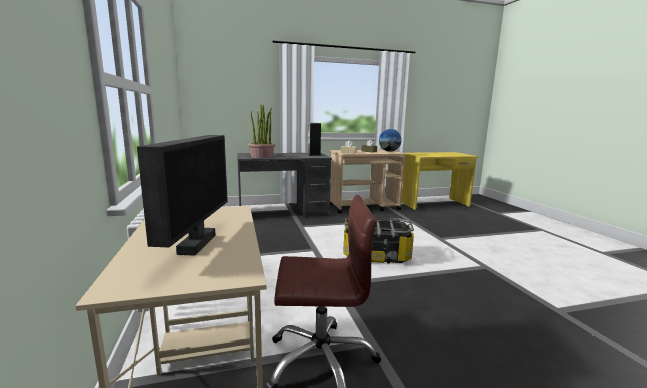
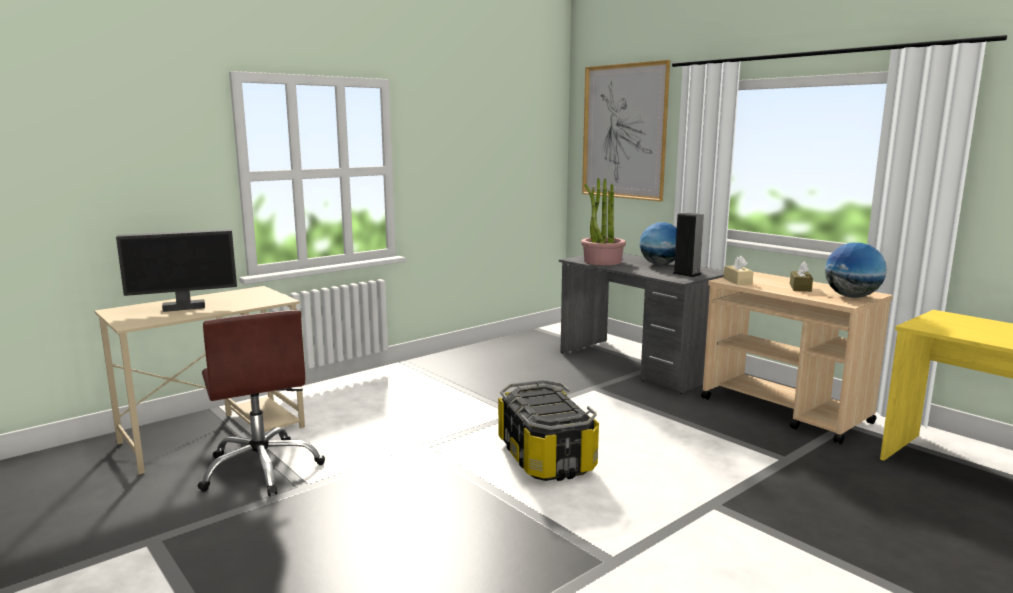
camera: 65 degrees right, 0 degrees up
(231, 79) = (624, 132): none -> picture
(287, 154) = (660, 264): none -> globe

